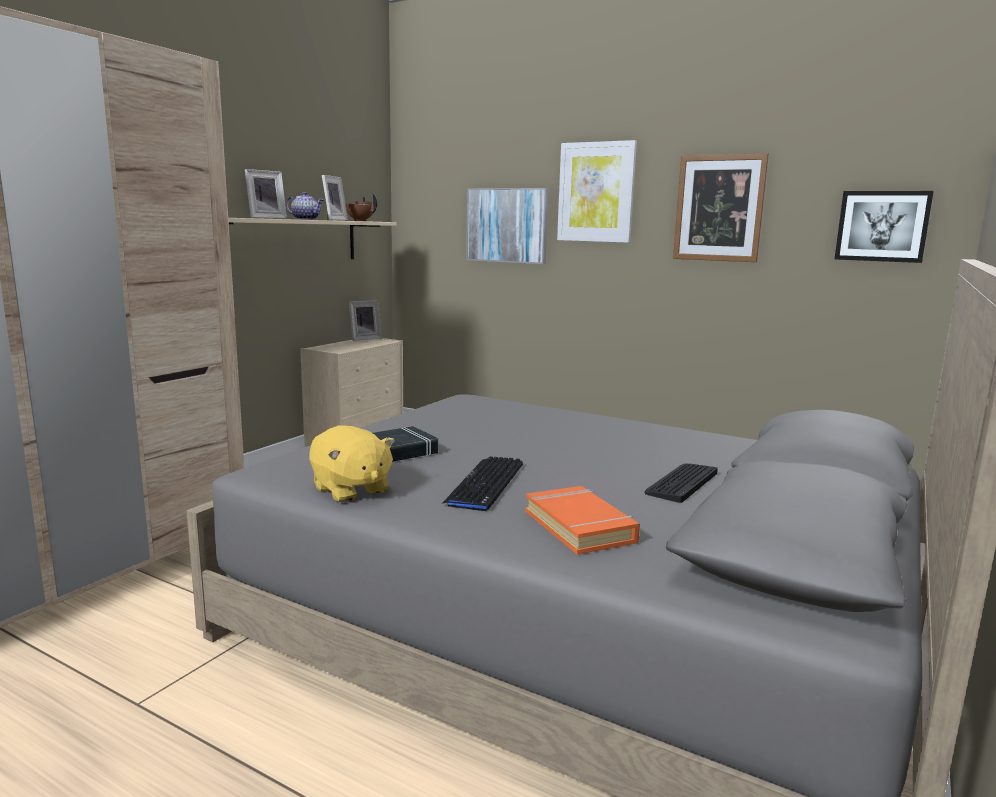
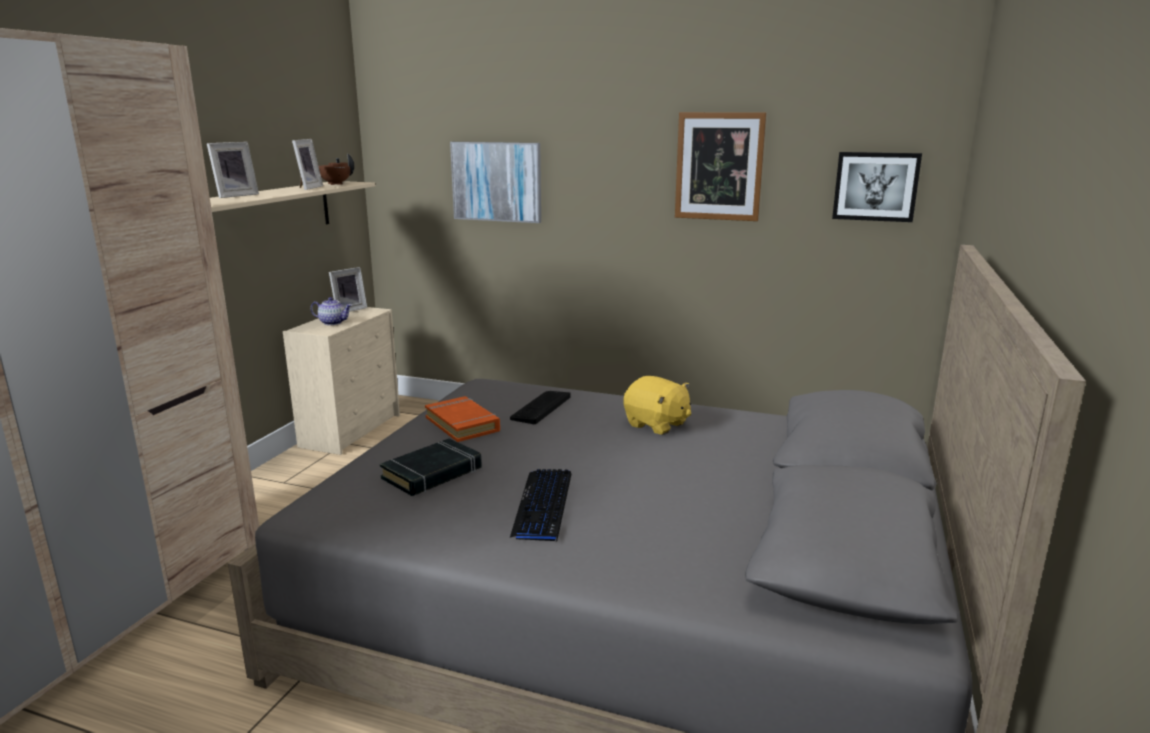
camera: 10 degrees left, 5 degrees up
(306, 219) = (279, 192): teapot -> teapot (333, 322)
(350, 490) = (410, 529): yellow plush toy -> yellow plush toy (656, 424)
(580, 527) = (650, 550): orange book -> orange book (463, 424)
(596, 192) = (591, 148): picture -> none
(681, 483) = (726, 481): keyboard -> keyboard (540, 407)

